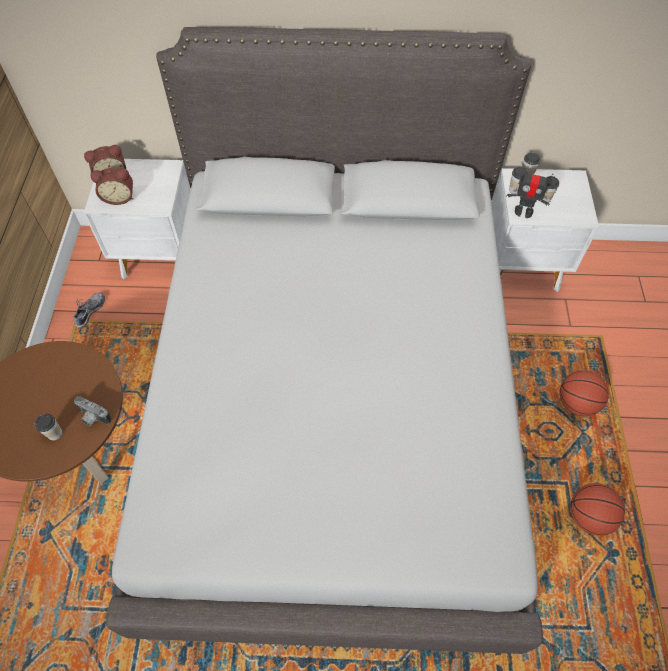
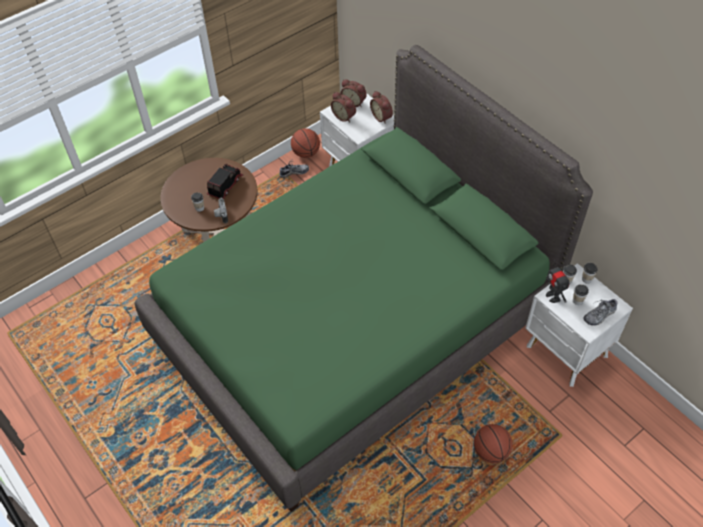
camera: 50 degrees right, 5 degrees down
(55, 381) = (225, 185): none -> toy truck
(161, 169) = (382, 117): none -> alarm clock
(334, 406) = (353, 325): grey bed -> green bed
(574, 196) = (599, 315): none -> shoe
(589, 516) = (415, 506): basketball -> basketball (306, 153)

